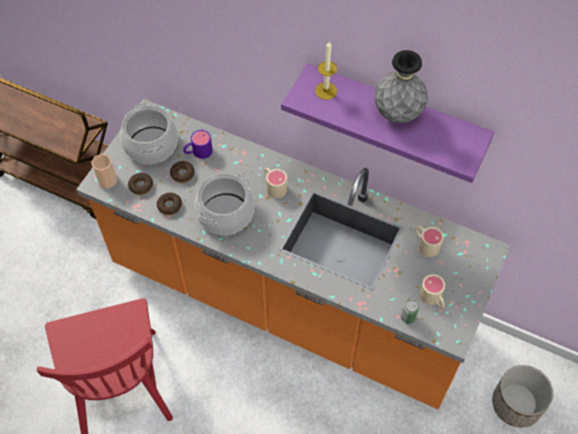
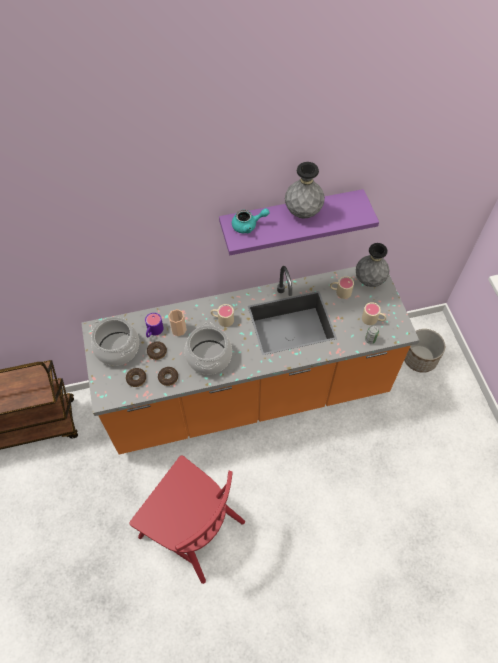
camera: 40 degrees left, 0 degrees up
(107, 180) = (109, 391): cup -> cup (178, 329)
(326, 91) = (248, 225): candle -> turquoise teapot
(471, 255) = (369, 280): none -> grey vase

